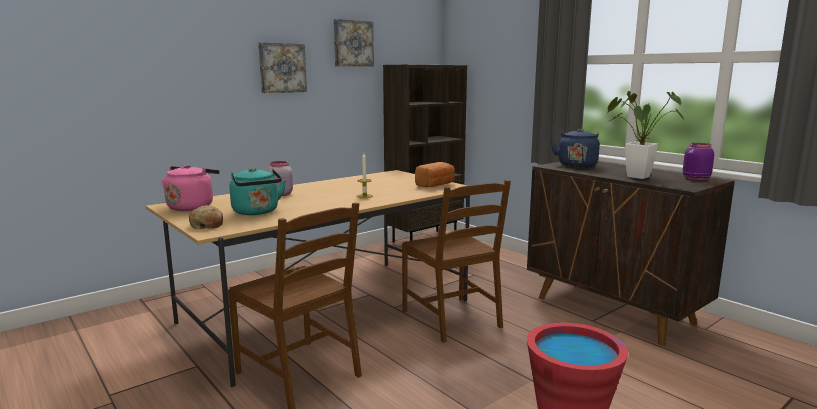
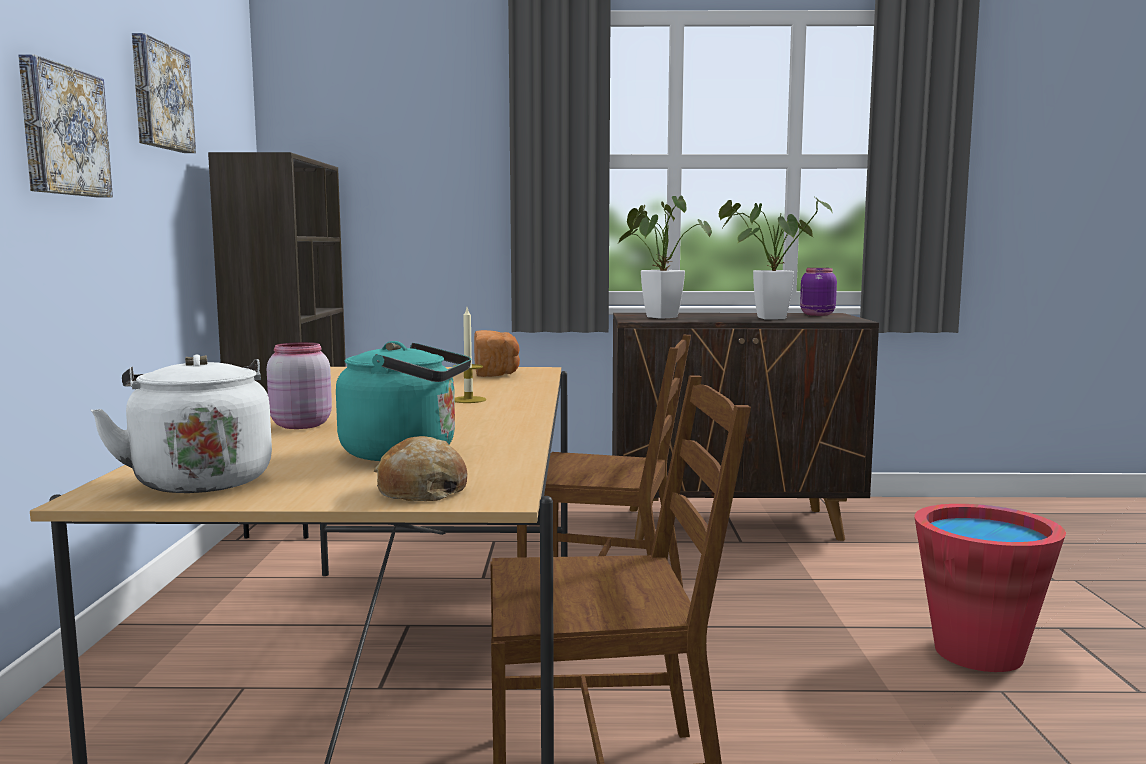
camera: 50 degrees left, 5 degrees down
(192, 206) = (200, 480): pink kettle -> white kettle
(576, 165) = (657, 317): blue kettle -> potted plant

